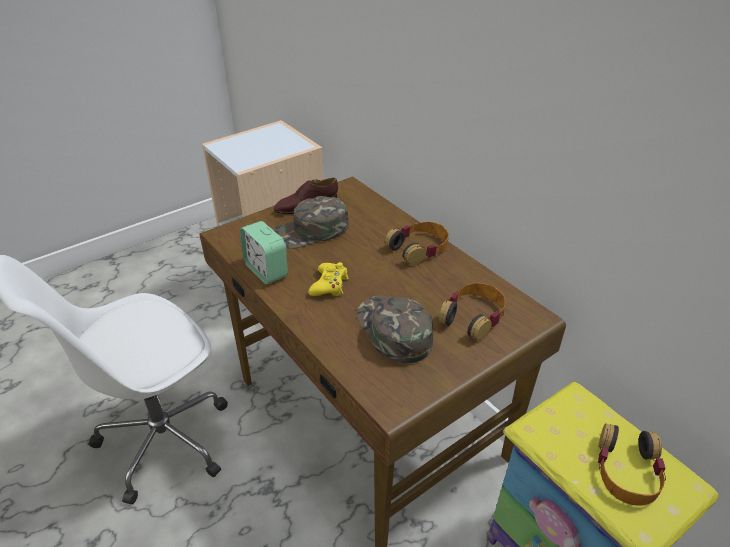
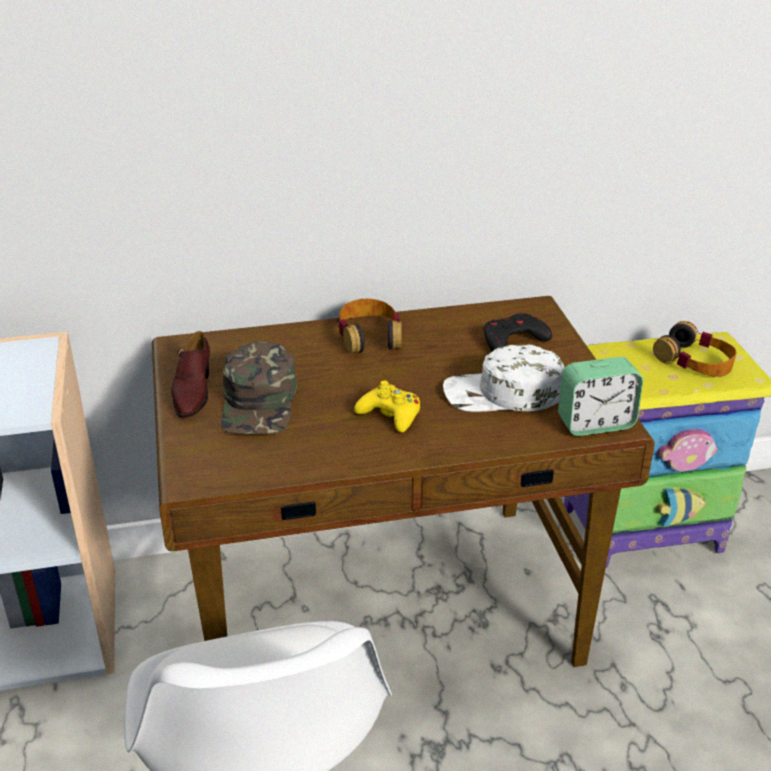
camera: 65 degrees left, 5 degrees down
(266, 270) = (318, 458): alarm clock -> alarm clock (595, 423)
(393, 330) = (503, 393): green cap -> white cap
(473, 316) = (513, 339): headphones -> black game controller

